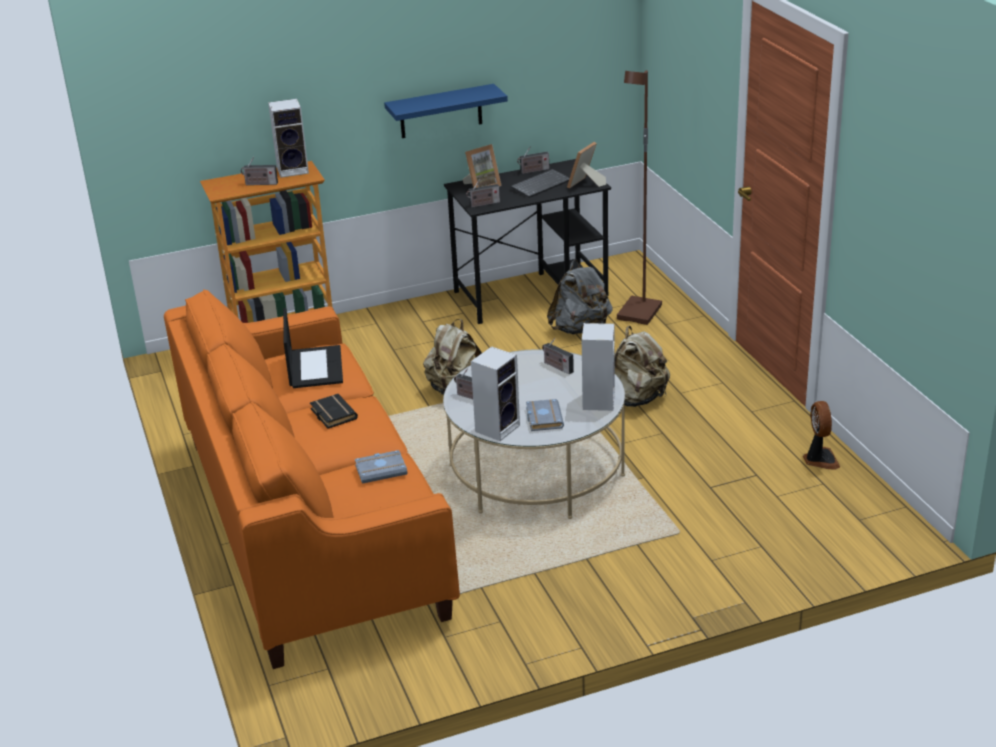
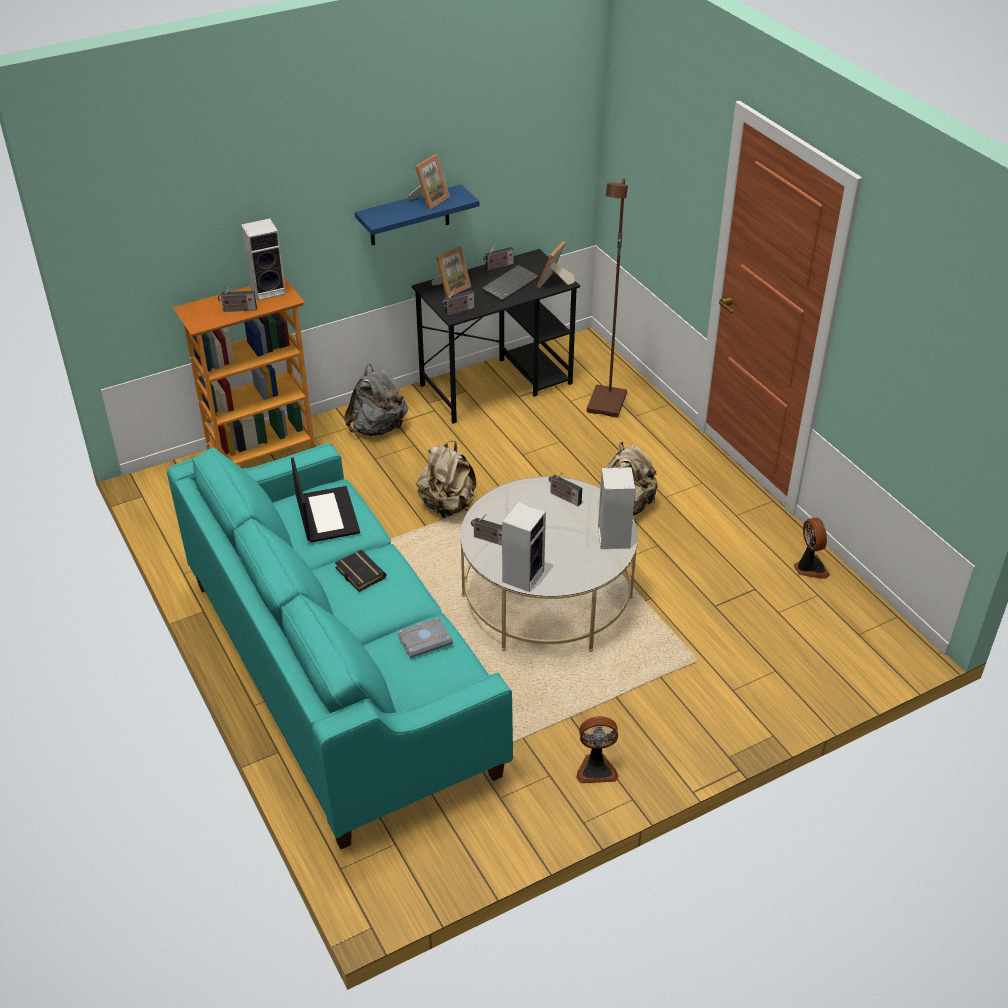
camera: 10 degrees left, 10 degrees up
(312, 524) = (340, 674): orange sofa -> turquoise sofa
(459, 94) = (429, 200): none -> picture frame
(542, 418) = (564, 561): grey book -> none
(550, 618) = (596, 768): none -> fan
(580, 329) = (554, 425): grey backpack -> grey backpack (378, 428)

